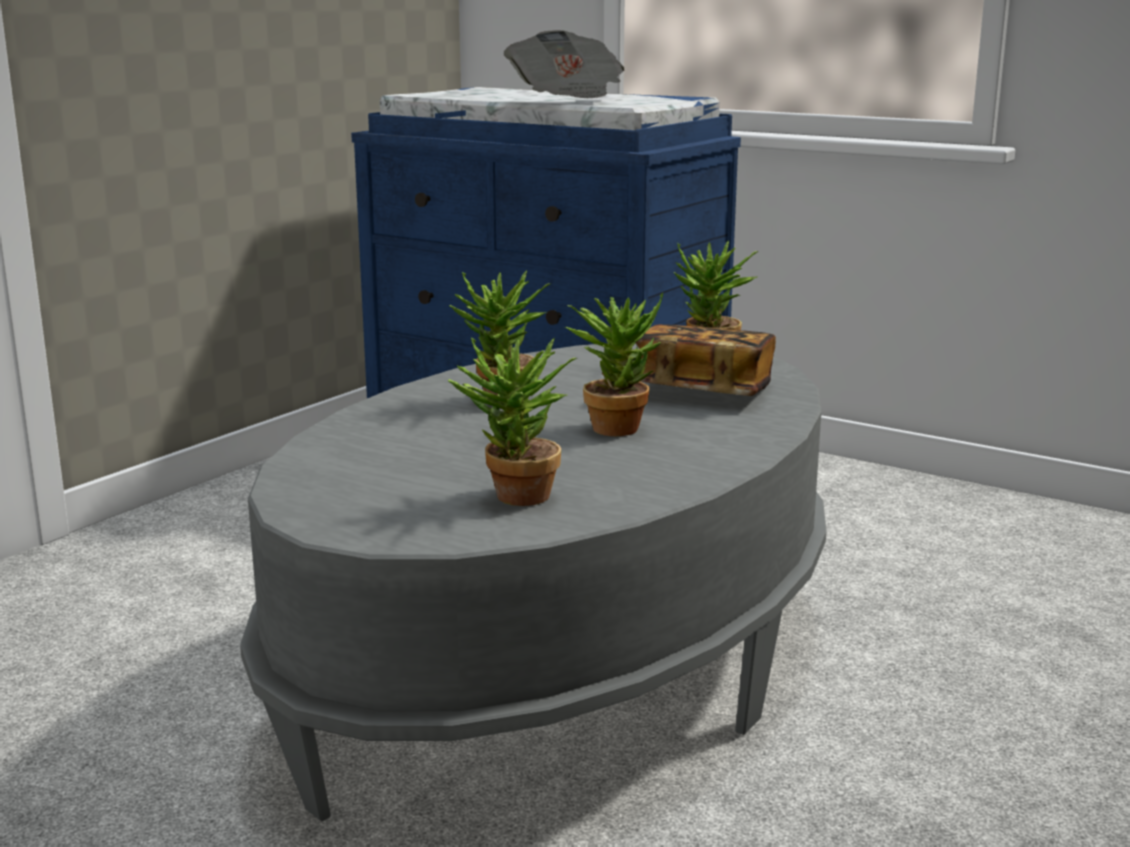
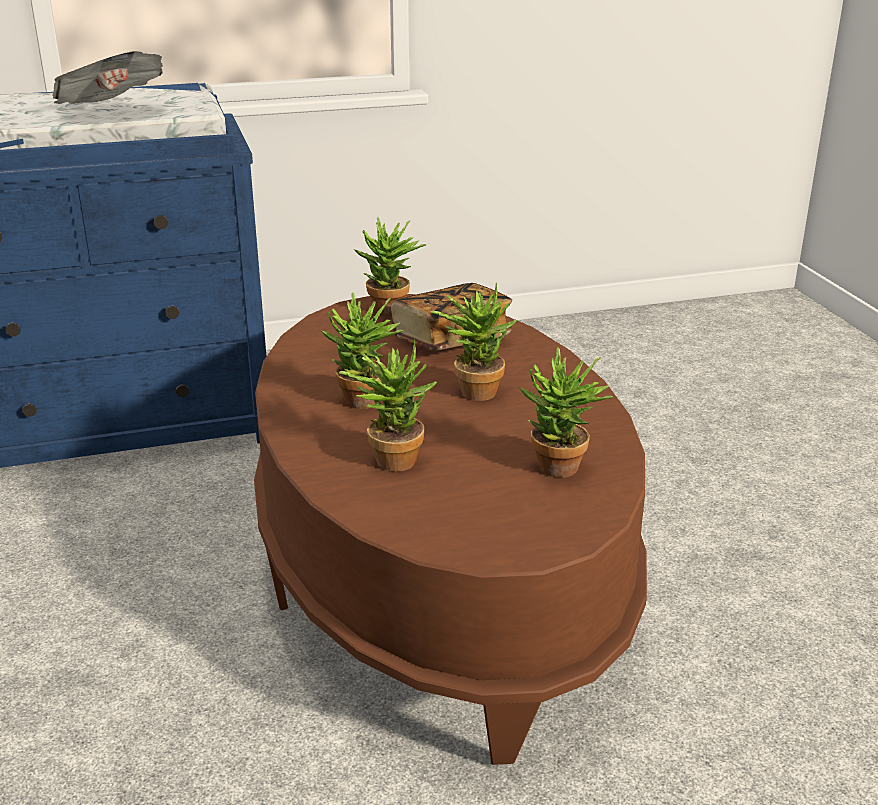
camera: 50 degrees left, 10 degrees up
(419, 436) = (391, 457): none -> potted plant
(565, 665) = (439, 576): grey coffee table -> brown coffee table

